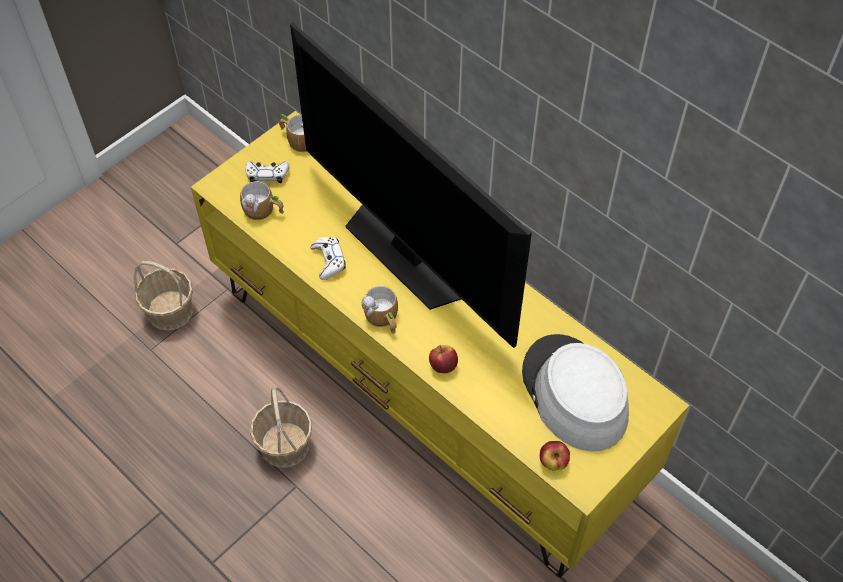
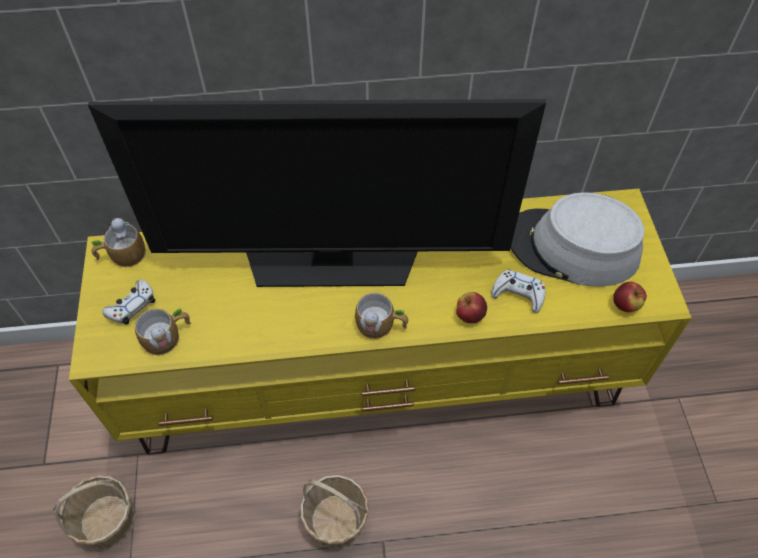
camera: 50 degrees left, 0 degrees up
(328, 260) = (278, 324): white game controller -> white game controller (518, 294)

